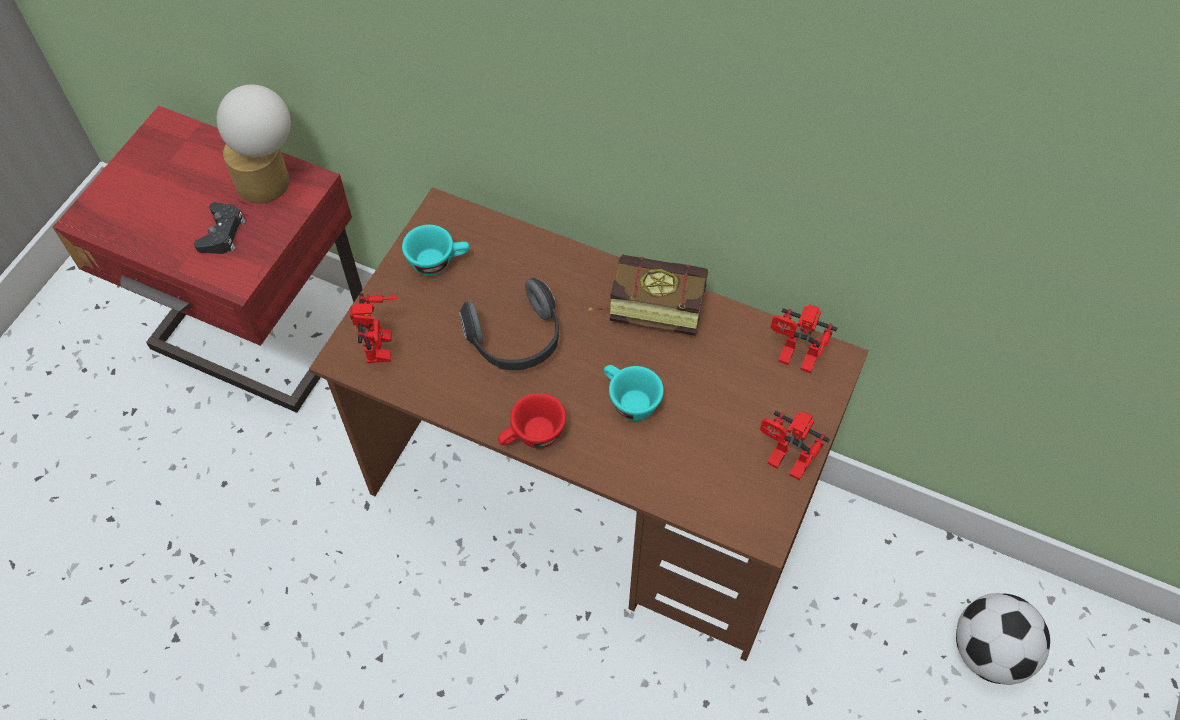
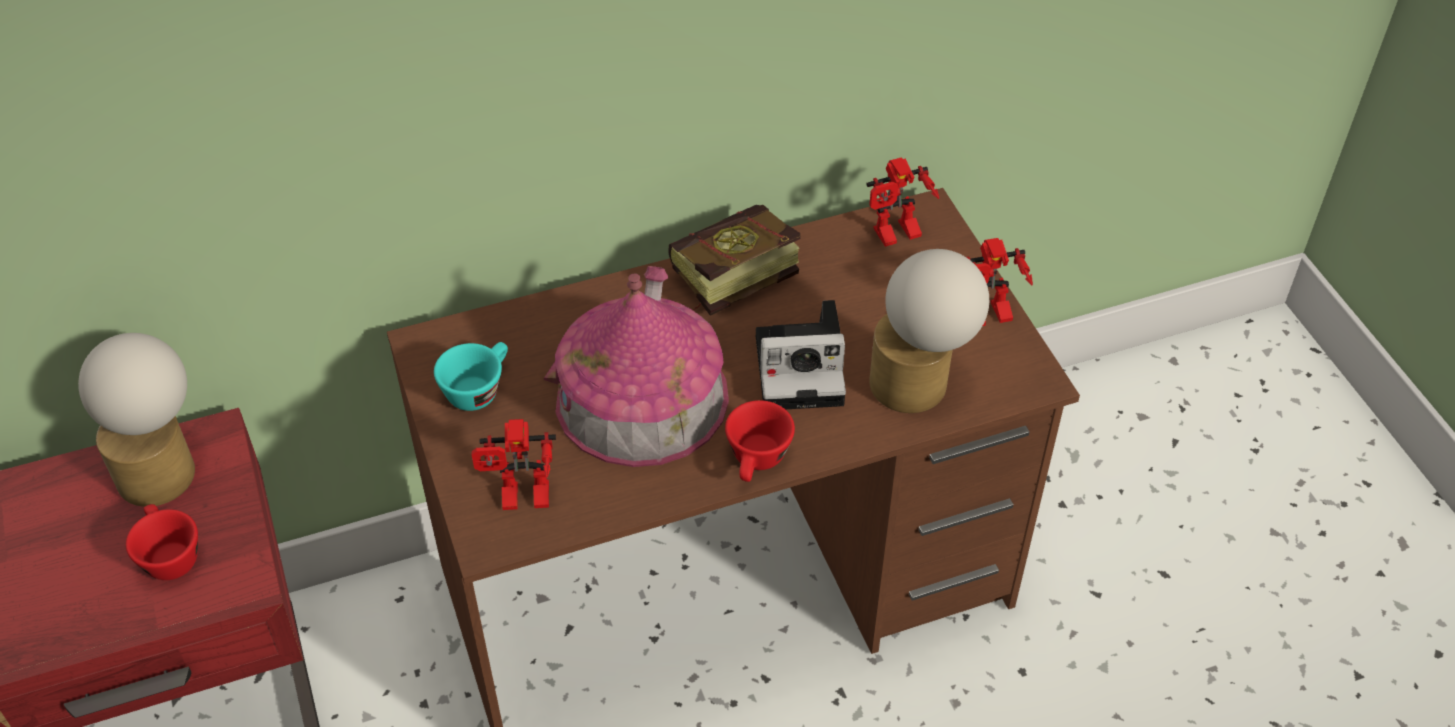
camera: 45 degrees left, 10 degrees down
(222, 233) = (168, 555): black game controller -> red cup
(384, 349) = (522, 501): toy robot -> toy robot turned 135 degrees clockwise
(516, 340) = (641, 397): headphones -> toy house
(628, 401) = (803, 368): turquoise cup -> camera
(685, 473) = (920, 386): none -> table lamp
(989, 651) = (1177, 436): football -> none

